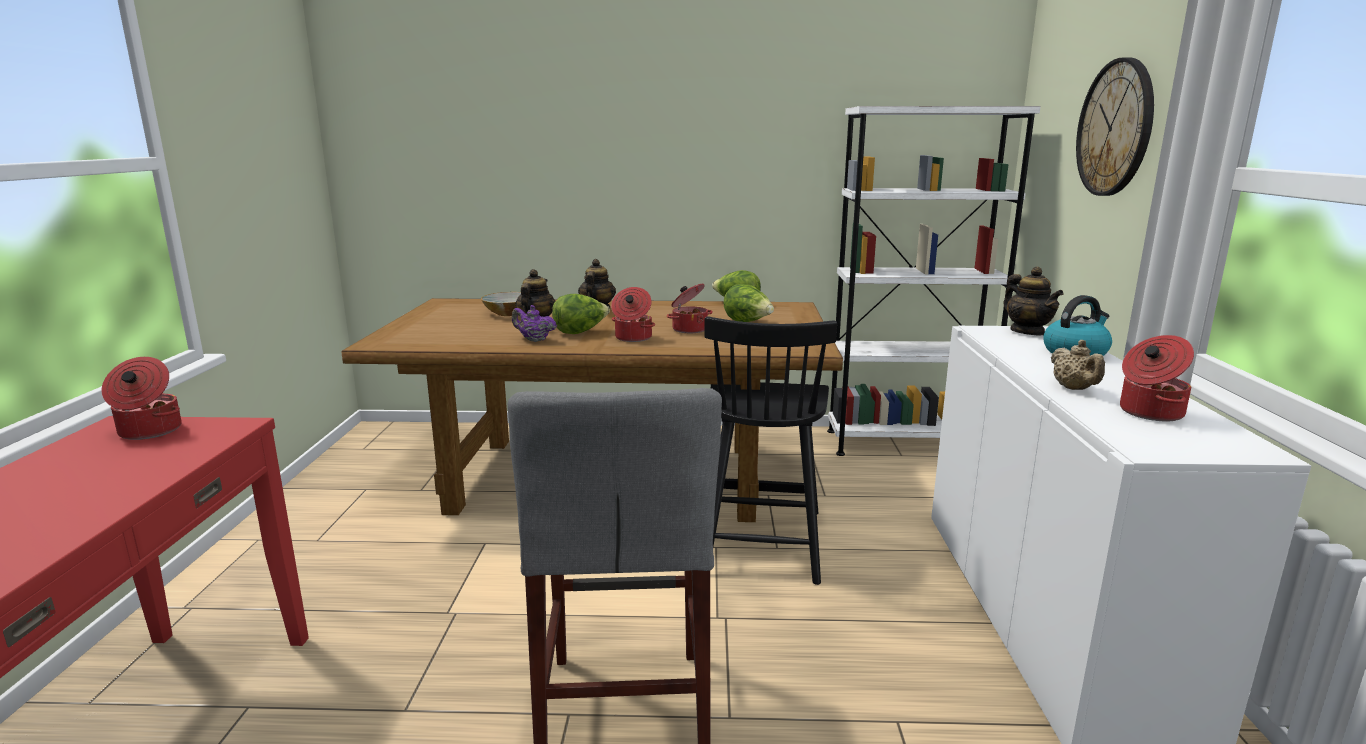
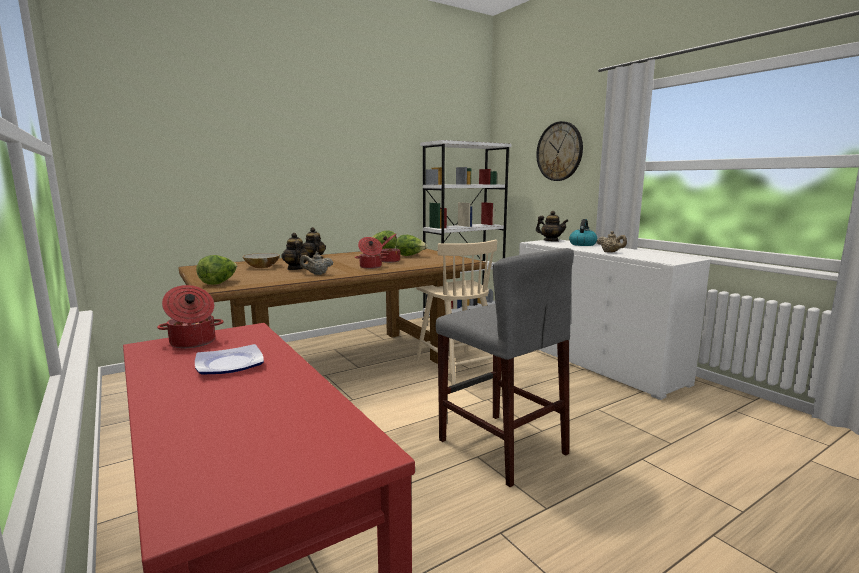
camera: 35 degrees left, 5 degrees down
(95, 477) = (231, 364): none -> plate
(534, 340) = (317, 274): purple teapot -> beige teapot
(580, 332) = (334, 268): lettuce -> lettuce (219, 283)
(762, 540) = (458, 367): black chair -> beige chair
(1149, 412) = (646, 254): cooking pot -> none

